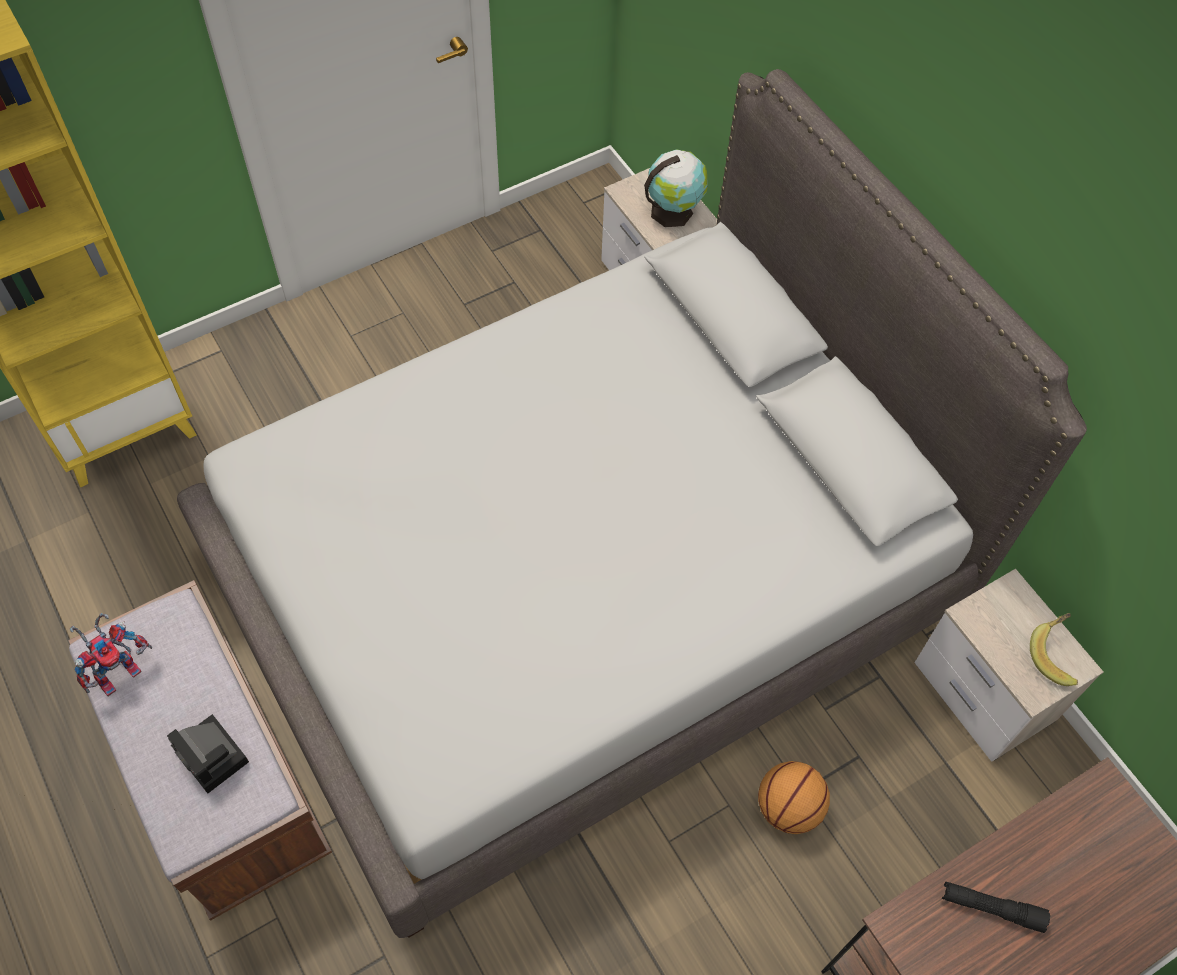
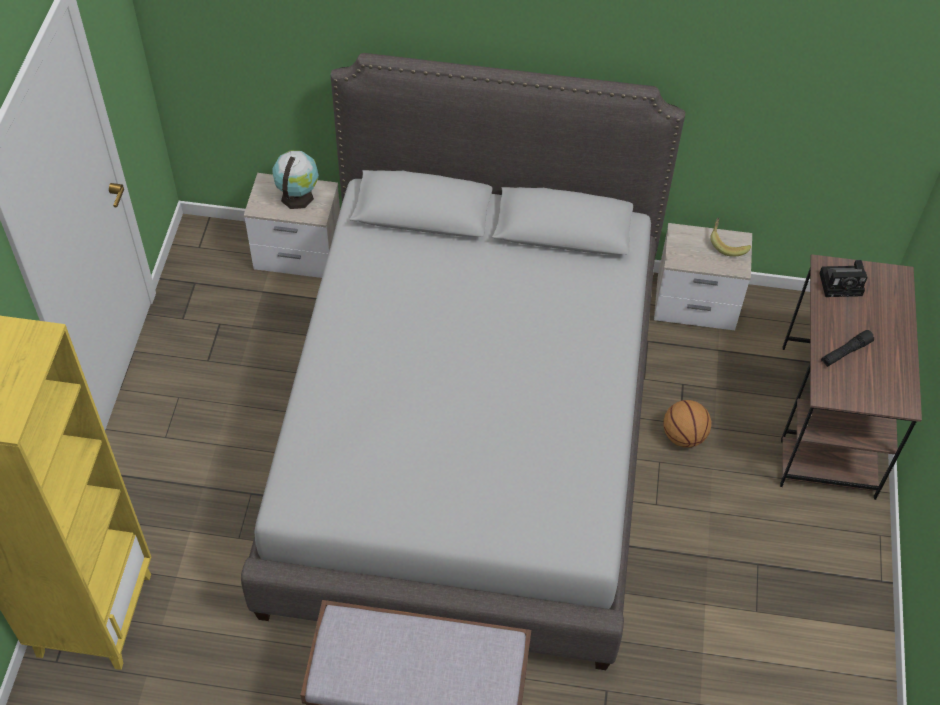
camera: 50 degrees left, 5 degrees down
(120, 670) = (353, 673): toy robot -> none
(214, 758) = (459, 655): camera -> camera (842, 284)

